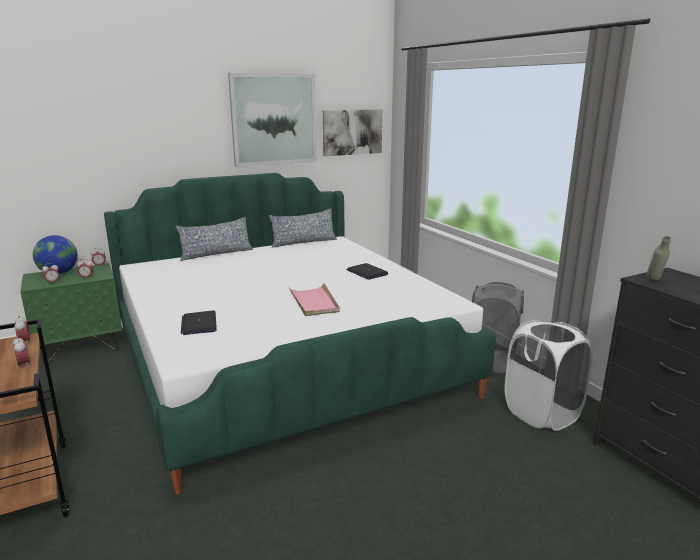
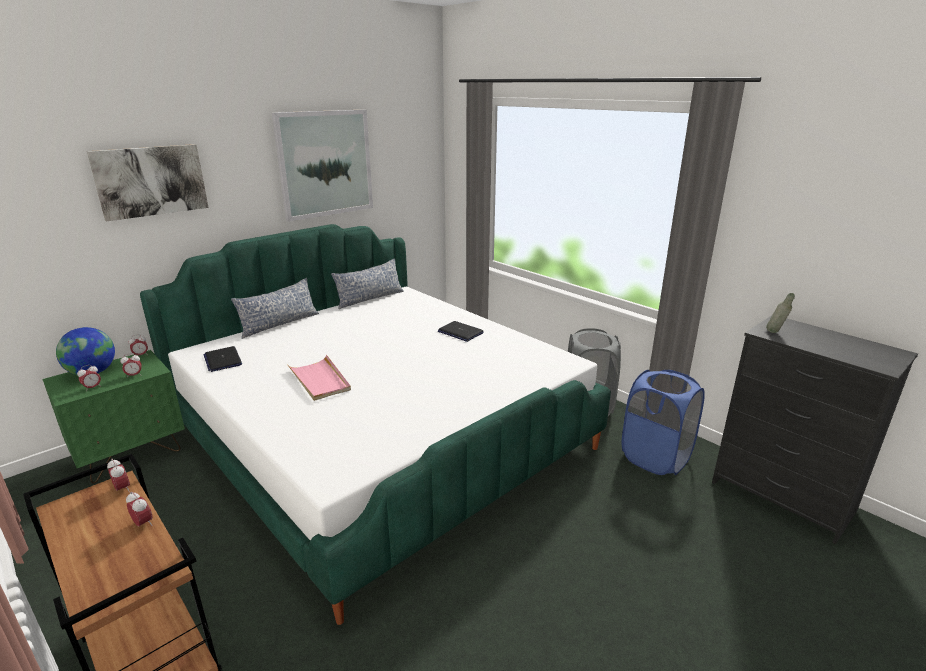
camera: 15 degrees left, 5 degrees up
(199, 324) = (317, 425): laptop -> laptop (223, 360)
(314, 302) = (427, 378): pink tray -> pink tray (320, 380)
(352, 132) = (406, 171): picture -> picture (151, 181)
(541, 413) = (655, 458): white laundry basket -> blue laundry basket

